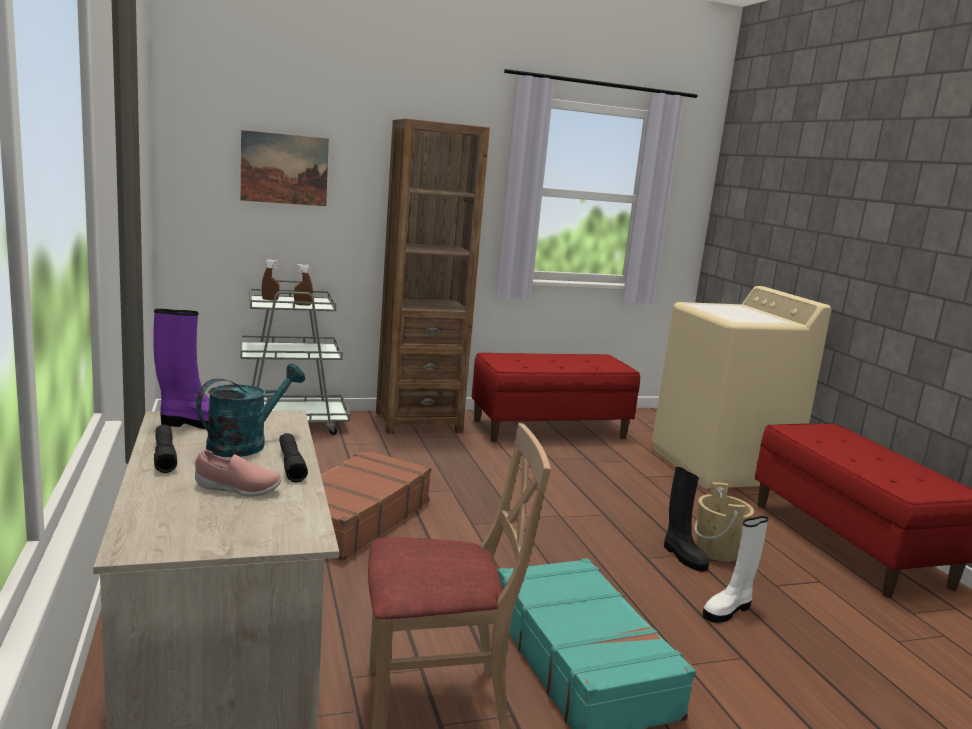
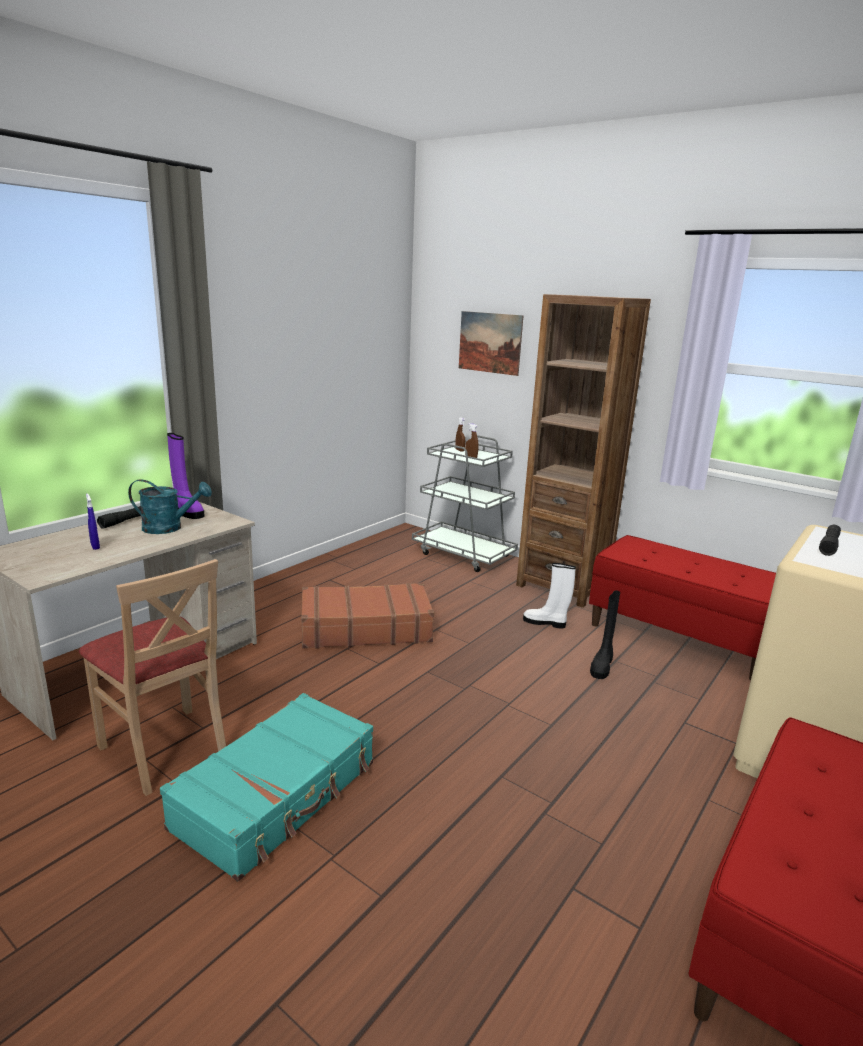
camera: 55 degrees right, 5 degrees up
(237, 489) = (95, 546): pink shoe -> blue spray bottle
(291, 464) = (150, 545): black flashlight -> black flashlight (829, 545)
(683, 556) = (539, 798): black boot -> black boot (602, 666)
(717, 551) = (588, 820): beige bucket -> none
(728, 610) = (465, 861): white boot -> white boot (545, 623)

